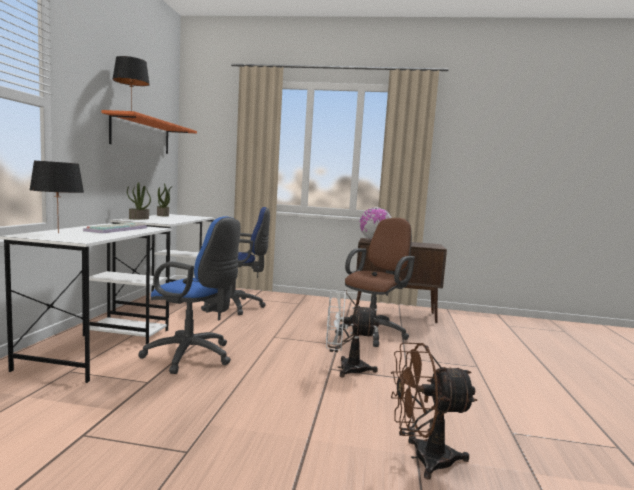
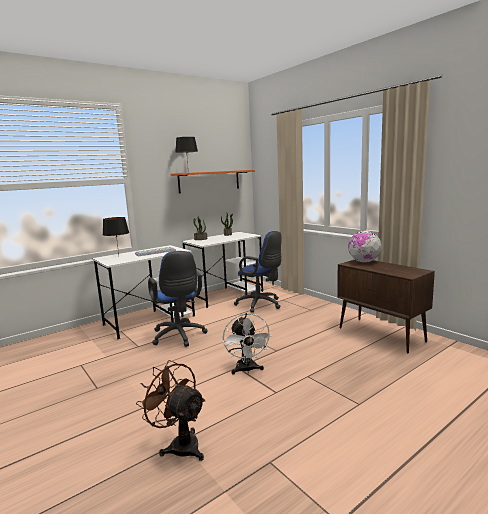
camera: 45 degrees right, 5 degrees up
(345, 368) = (247, 370): white fan -> white fan turned 150 degrees counterclockwise
(373, 332) = (324, 348): brown office chair -> none

